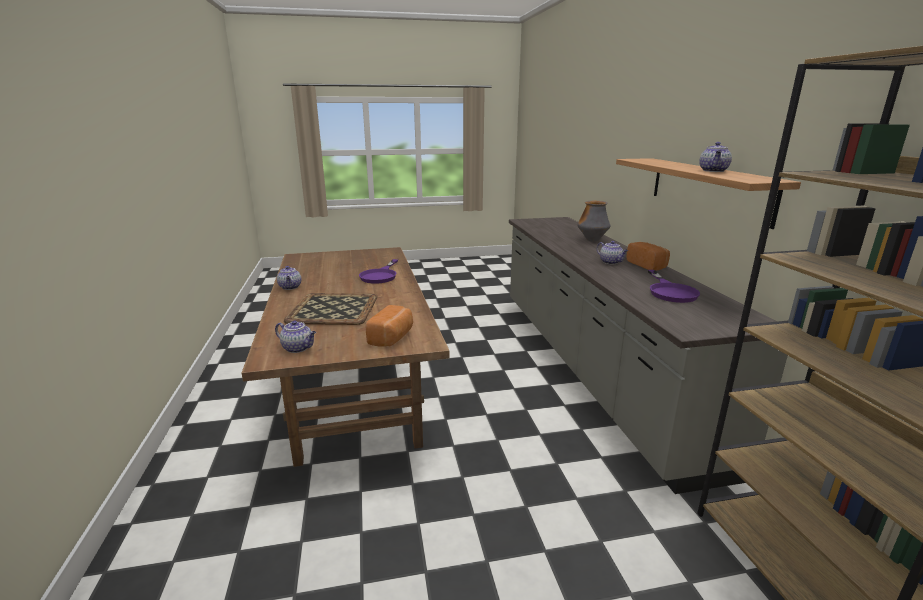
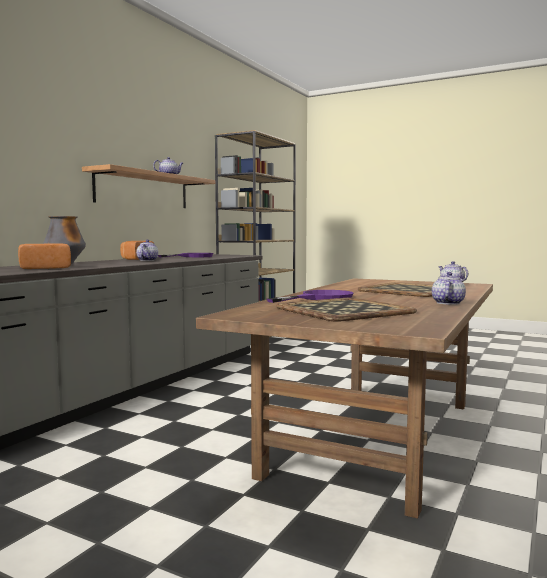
camera: 140 degrees left, 15 degrees down
(346, 264) = (342, 310): none -> tray
(392, 338) = (380, 281): bread -> bread (44, 268)

